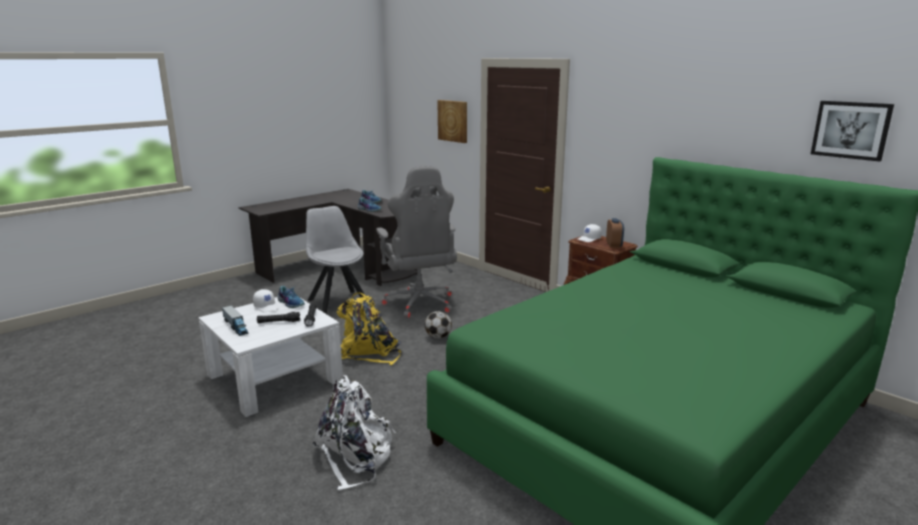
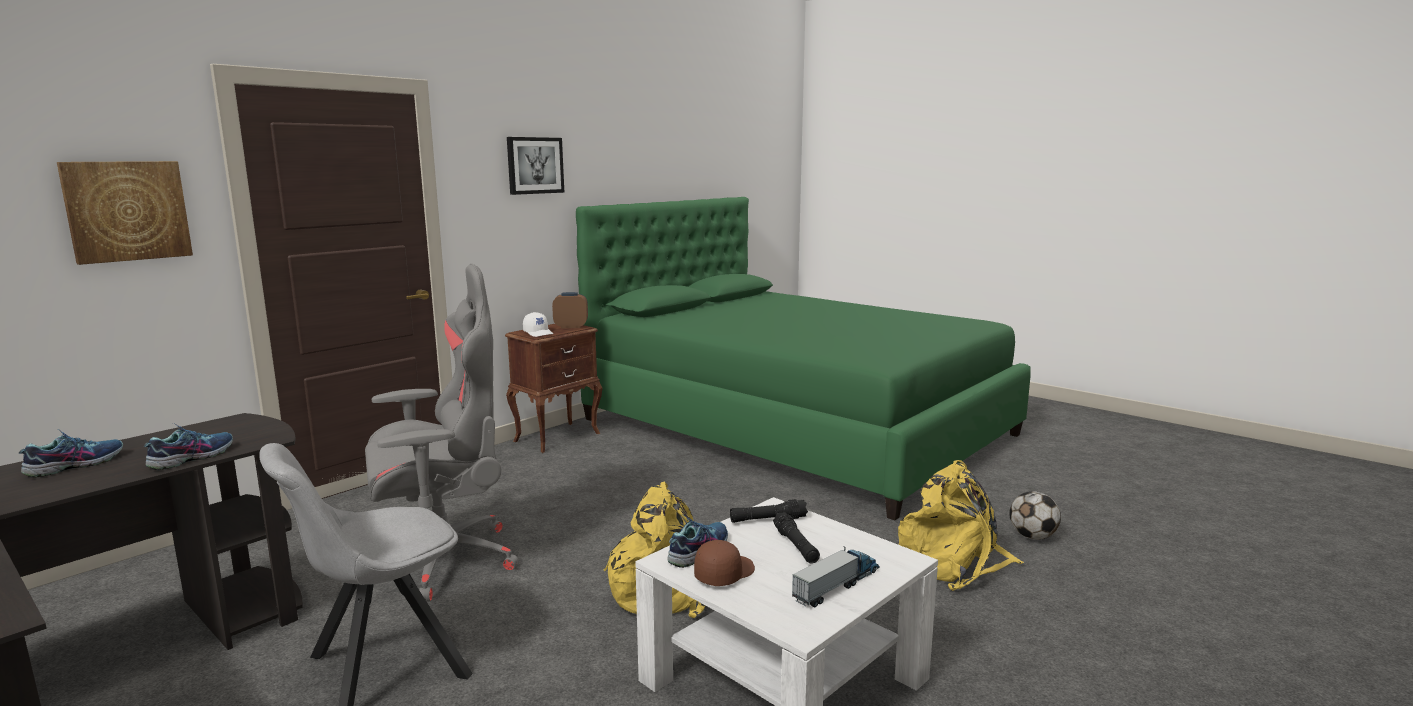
camera: 95 degrees left, 5 degrees down
(267, 307) = (724, 573): white cap -> brown cap
(355, 456) = (953, 563): white backpack -> yellow backpack
(438, 337) = (603, 533): football -> football (1032, 537)
(851, 130) = (700, 157): picture -> picture (535, 165)

